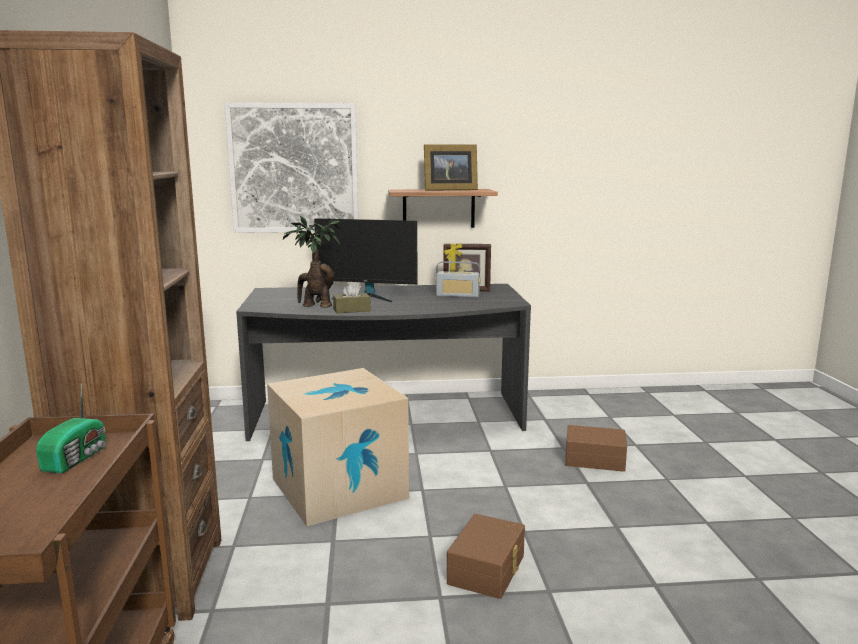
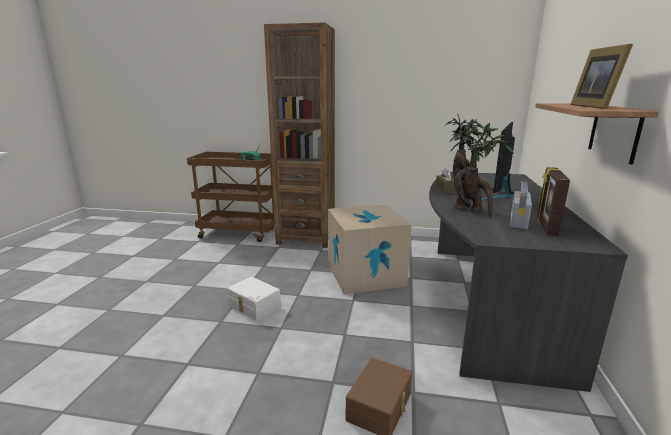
camera: 105 degrees right, 5 degrees up
(294, 168) = (559, 80): picture -> none
(435, 304) = (471, 210): none -> potted plant
(488, 570) = (253, 307): brown storage box -> white storage box

